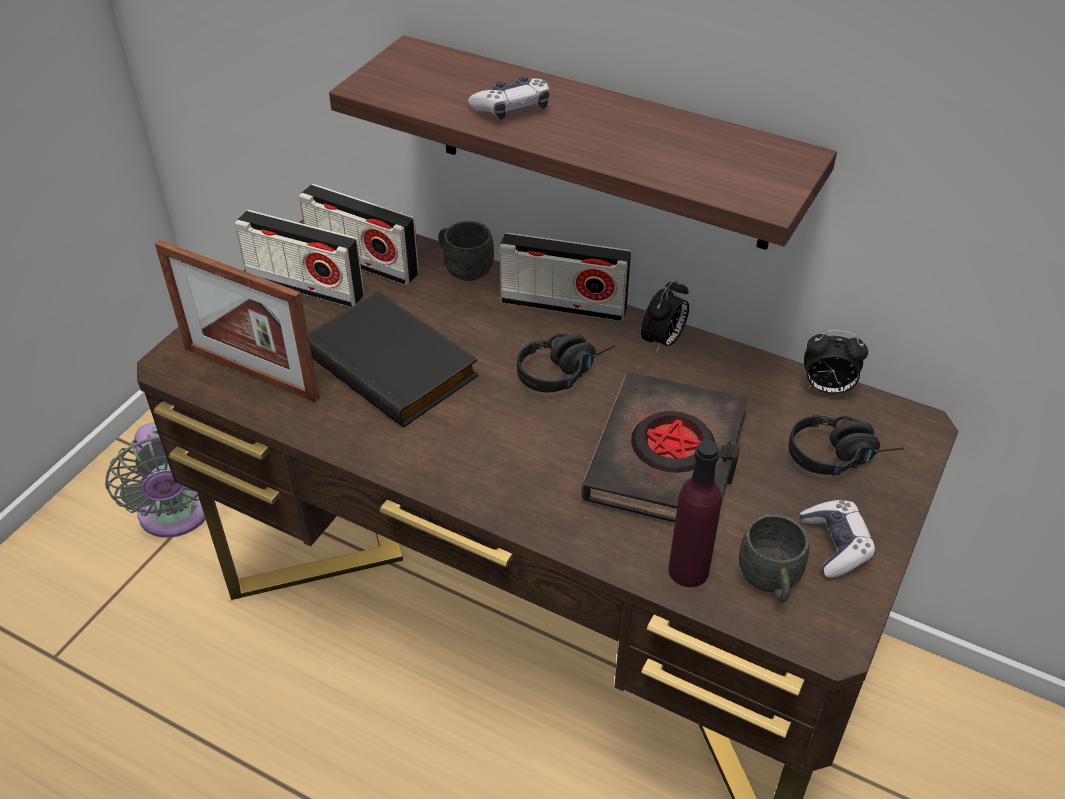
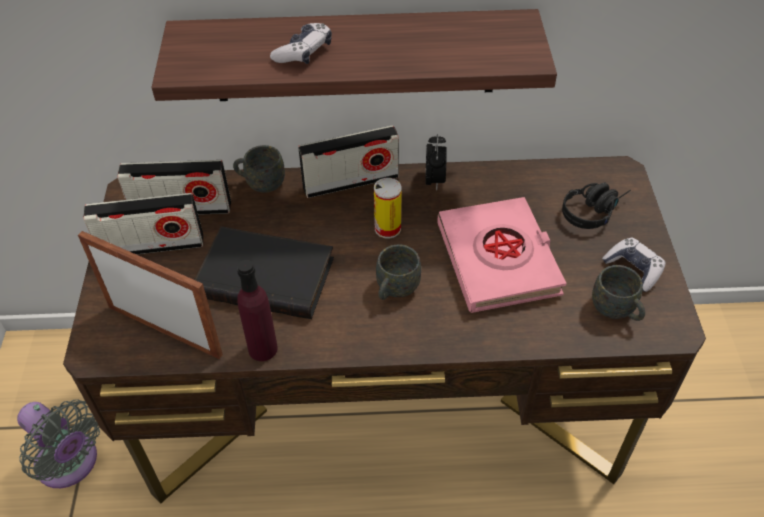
camera: 30 degrees left, 5 degrees up
(250, 373) = (164, 330): picture frame -> picture frame turned 150 degrees counterclockwise
(518, 438) = (395, 290): none -> grey mug
(564, 370) = (387, 228): black headphones -> can
(668, 459) = (498, 260): black book -> pink book
(688, 570) = (566, 327): purple bottle -> purple bottle (263, 349)
(827, 389) = (555, 170): alarm clock -> none

